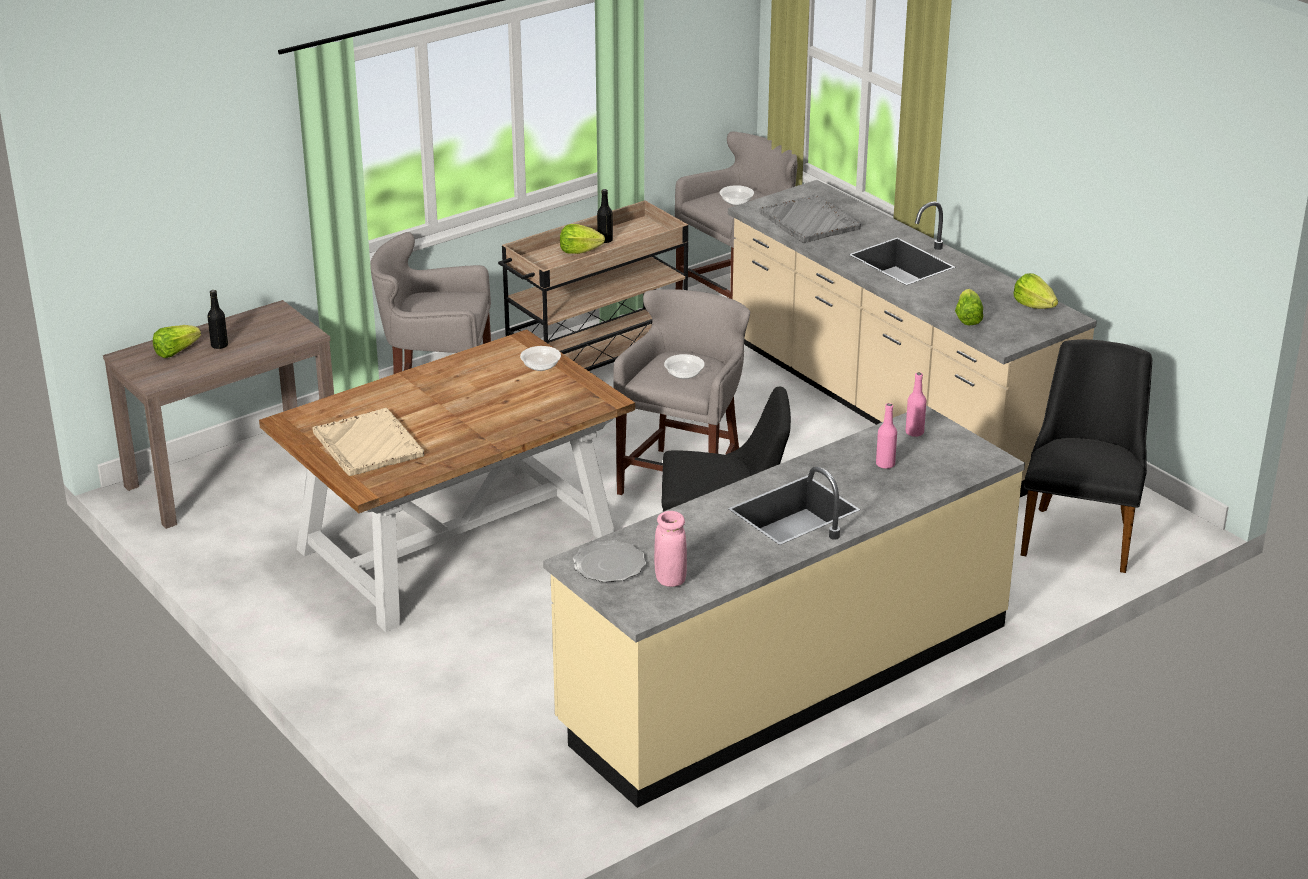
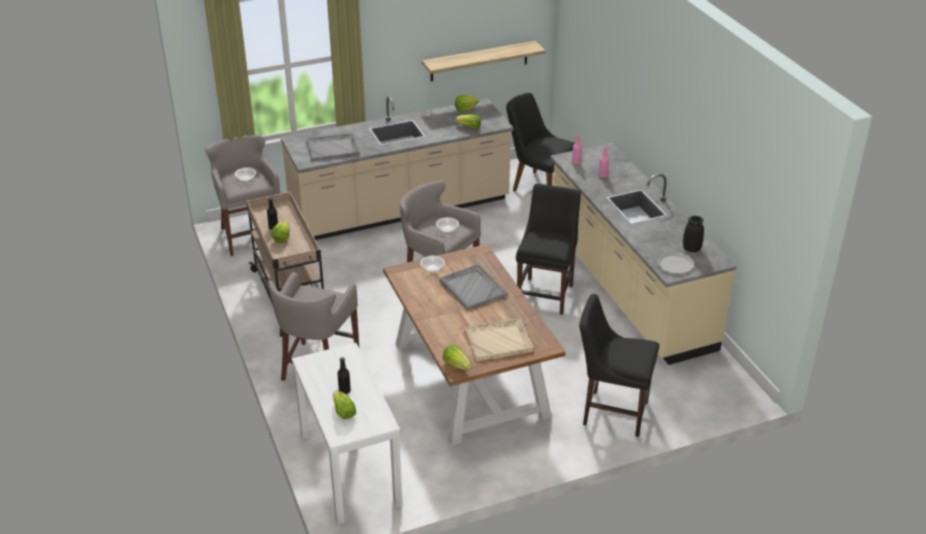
camera: 75 degrees left, 5 degrees up
(233, 475) = (349, 467): brown console table -> white console table
(300, 419) = (456, 364): none -> lettuce
(415, 692) = (611, 412): none -> black chair
(501, 406) = (472, 288): none -> grey tray
(670, 580) = (691, 249): pink vase -> black vase
(1125, 249) = (479, 61): none -> shelf

